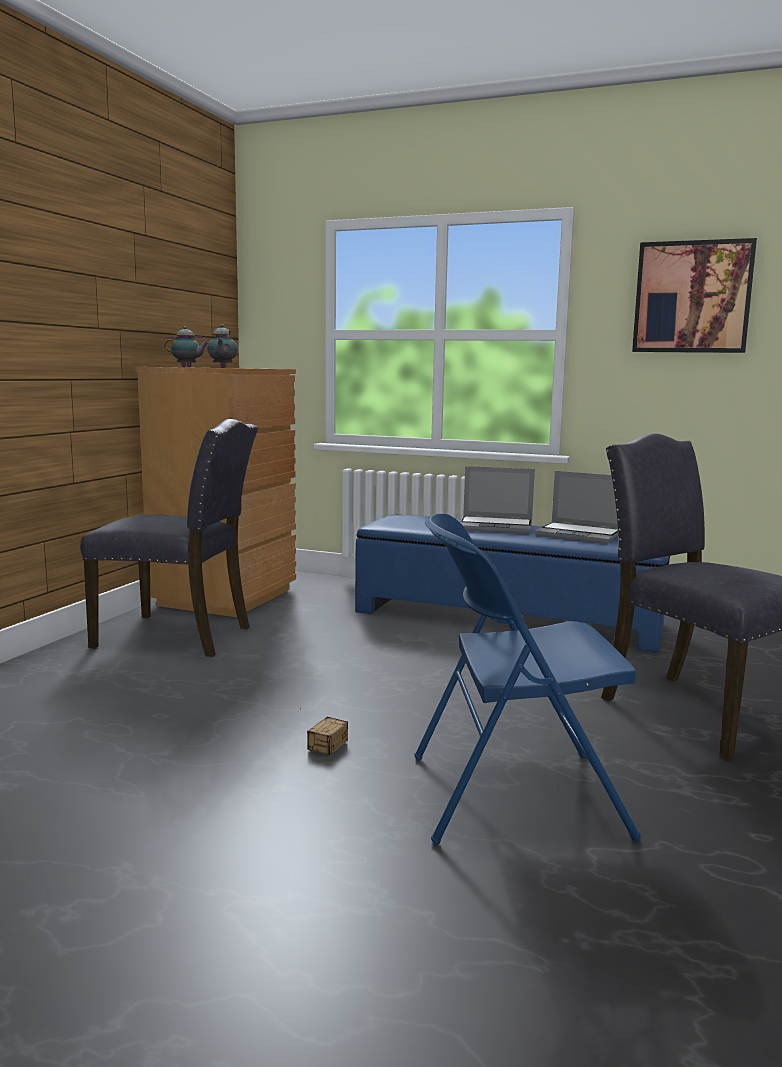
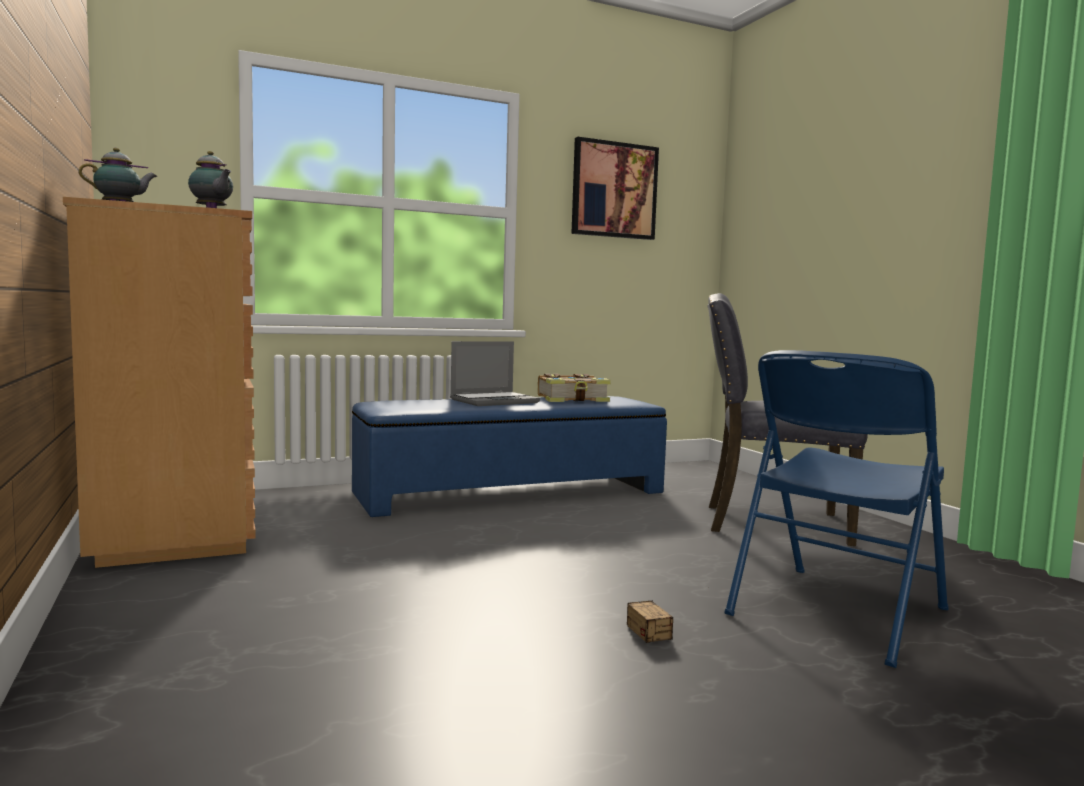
camera: 45 degrees left, 5 degrees down
(178, 636) = (223, 591): grey chair -> none
(580, 535) = (573, 400): laptop -> book

